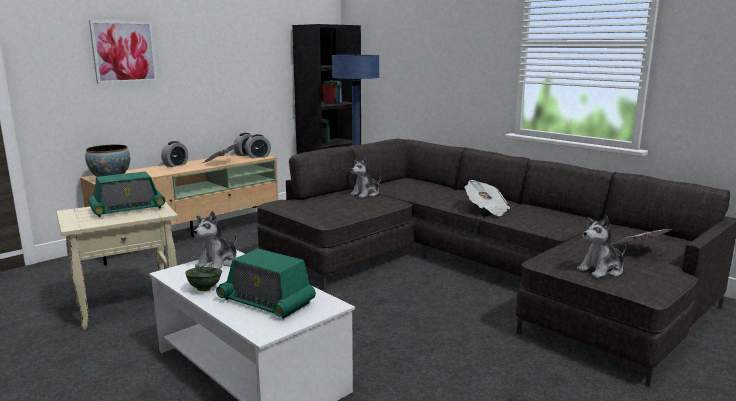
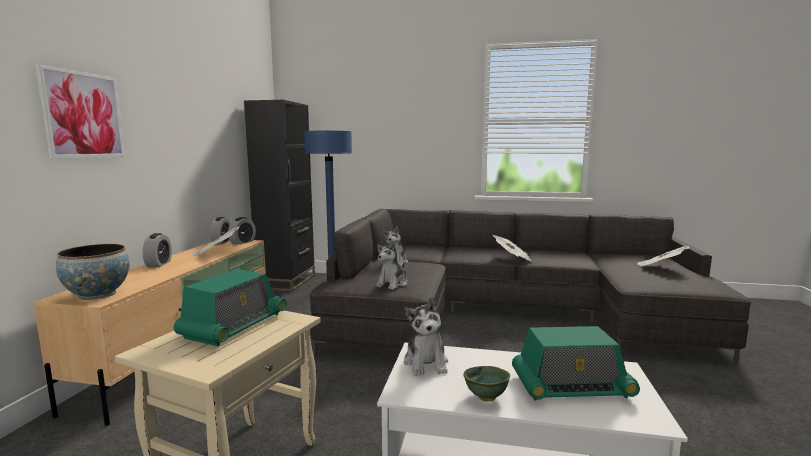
camera: 35 degrees left, 5 degrees down
(601, 270) = (679, 284): plush toy -> plush toy (392, 284)

